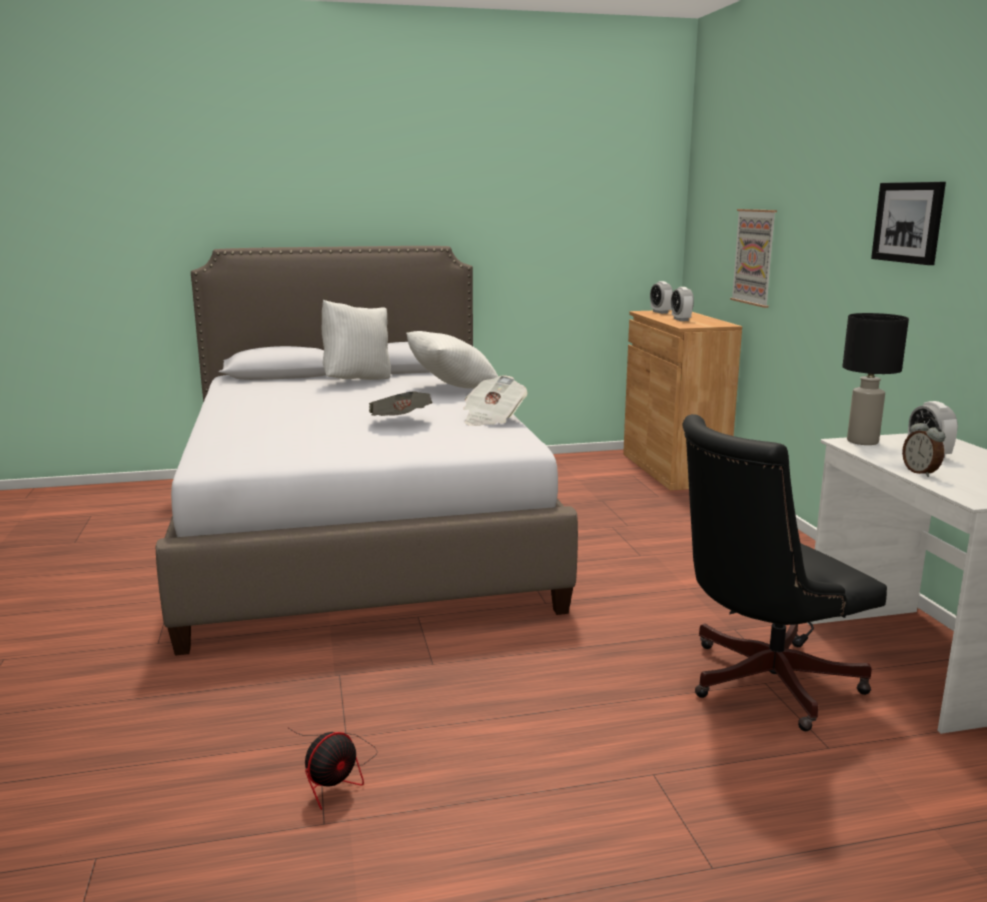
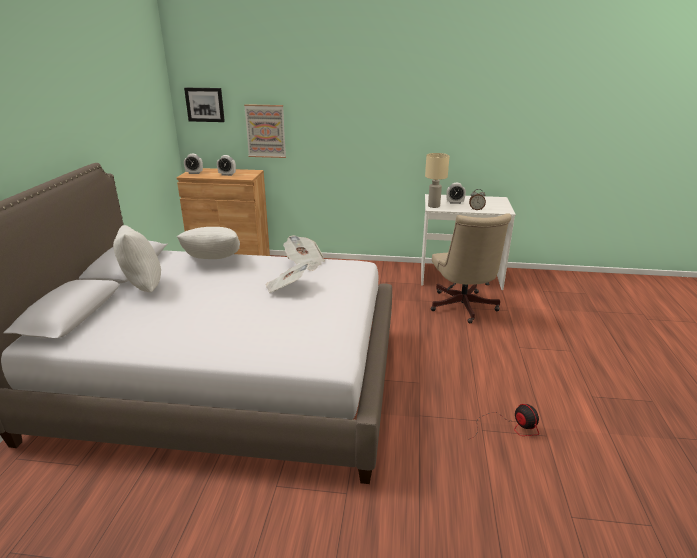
camera: 70 degrees left, 10 degrees up
(760, 682) = (463, 308): black office chair -> beige office chair
(862, 441) = (433, 206): black table lamp -> beige table lamp
(909, 222) = (391, 110): picture -> picture (205, 104)

